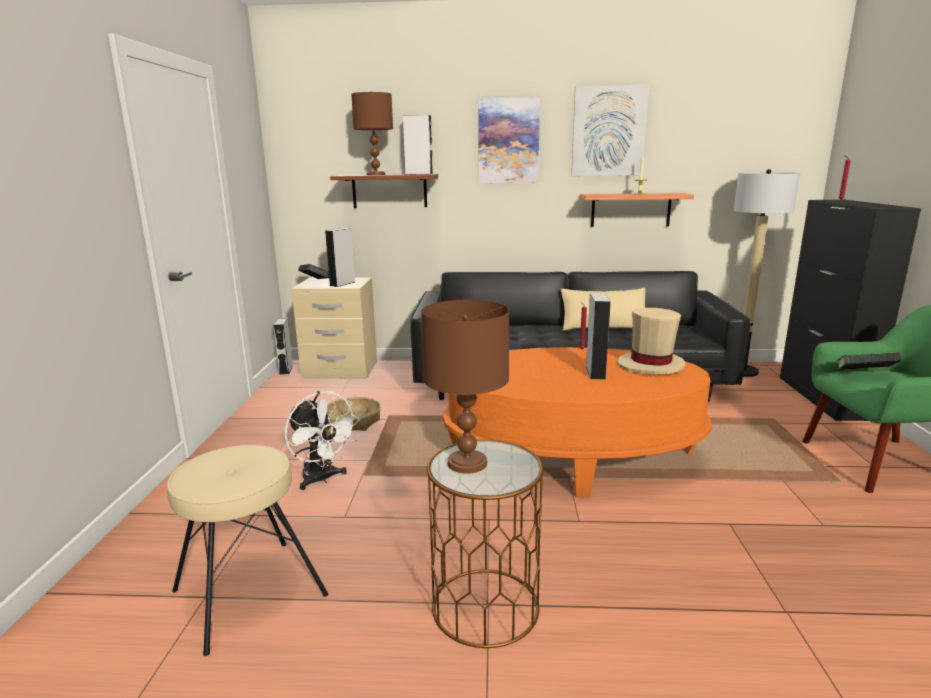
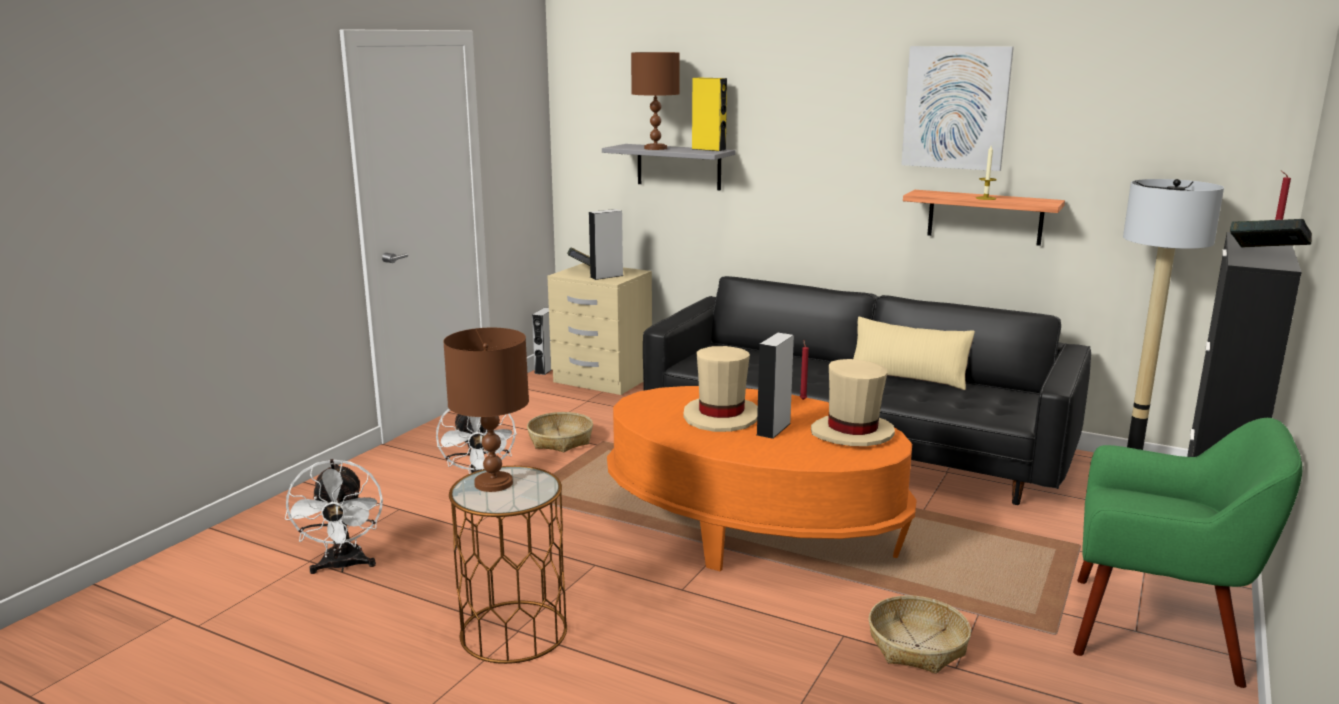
camera: 25 degrees right, 0 degrees up
(249, 591) = (343, 566): beige stool -> white fan
(389, 191) = (678, 167): brown shelf -> grey shelf
(419, 174) = (708, 149): white speaker -> yellow speaker
(508, 141) = (822, 113): picture -> none
(545, 370) = (721, 416): none -> beige hat
(782, 516) = (917, 646): none -> basket
(864, 376) = (1131, 500): book -> book (1266, 253)

